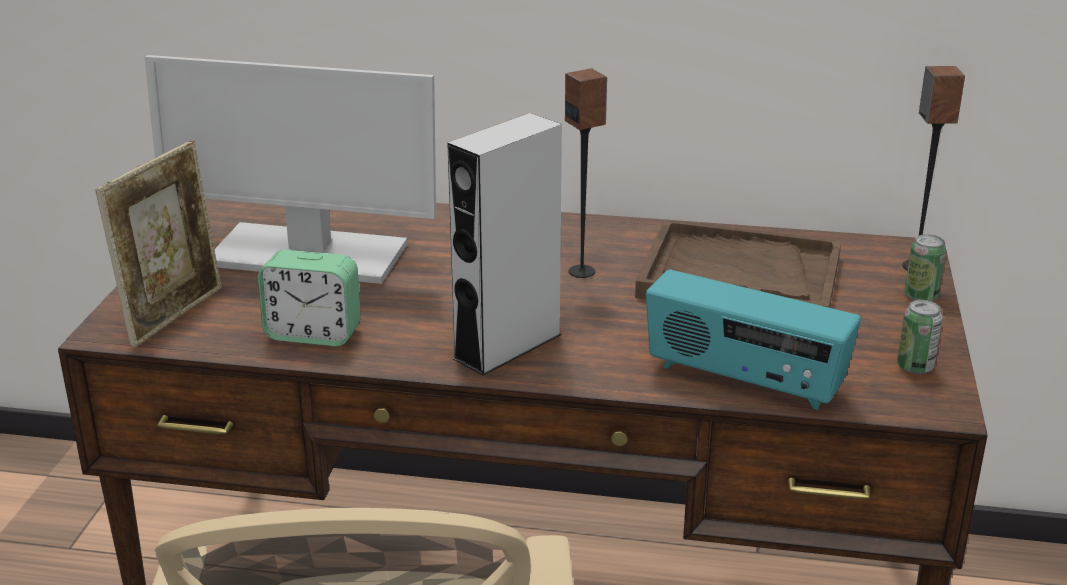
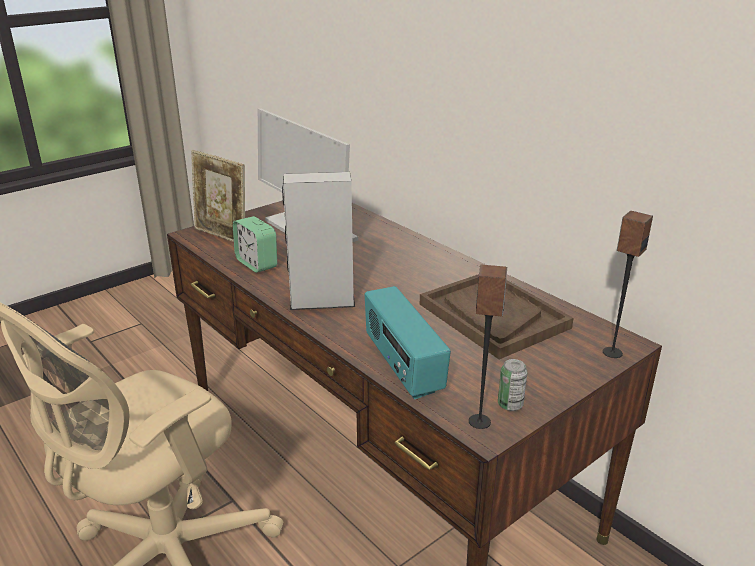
camera: 40 degrees right, 0 degrees up
(174, 314) = (222, 236): picture frame -> picture frame turned 60 degrees clockwise
(582, 271) = (415, 282): speaker -> speaker (480, 422)
(921, 296) = (585, 370): can -> none

